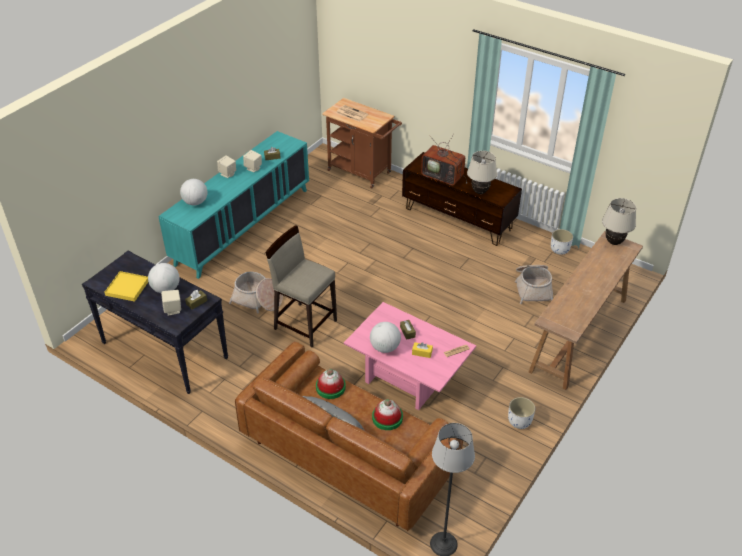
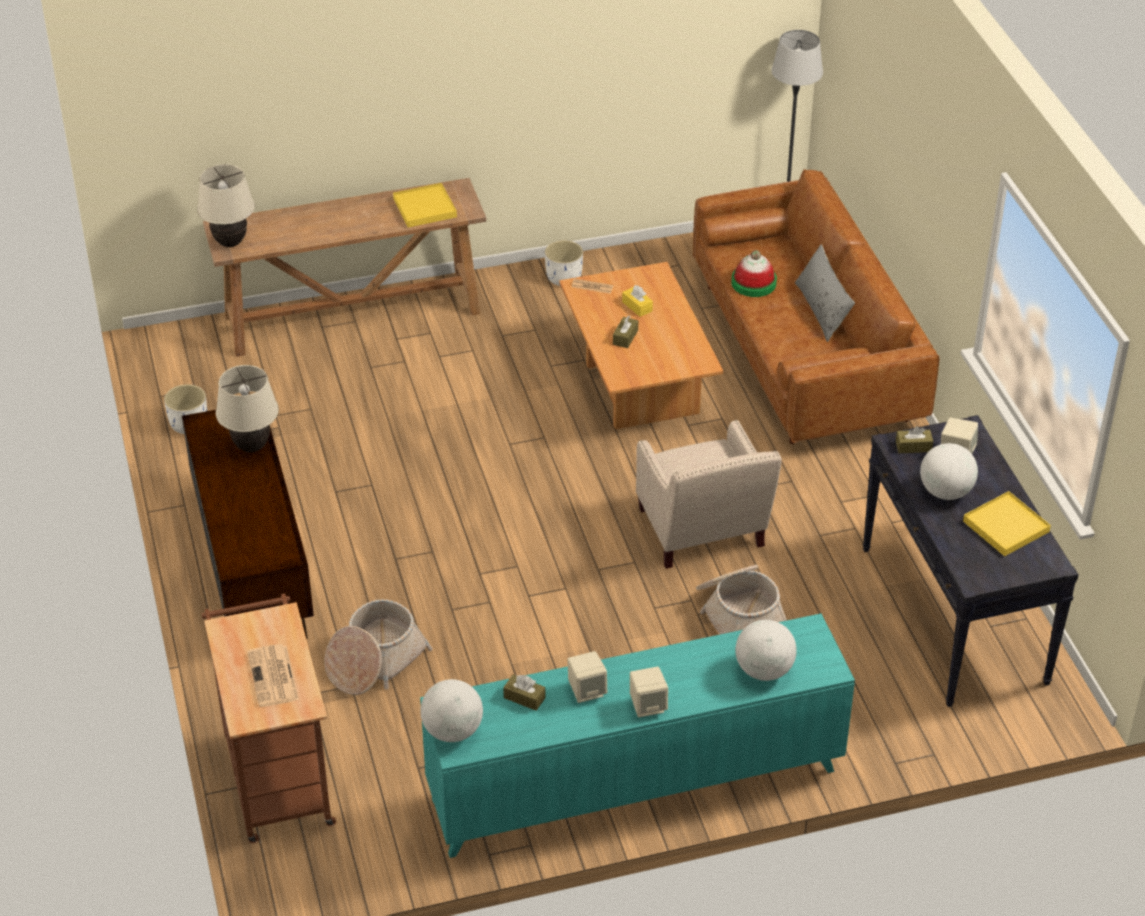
camera: 140 degrees left, 0 degrees up
(305, 324) = (702, 534): beige stool -> beige armchair
(330, 387) = (788, 346): hat -> none
(385, 347) = (676, 336): globe -> globe (452, 731)
(408, 378) = (637, 388): pink coffee table -> brown coffee table
(444, 176) = (262, 507): television -> none
(533, 288) = (316, 398): basket -> basket (374, 661)
(568, 309) = (424, 208): none -> yellow tray

